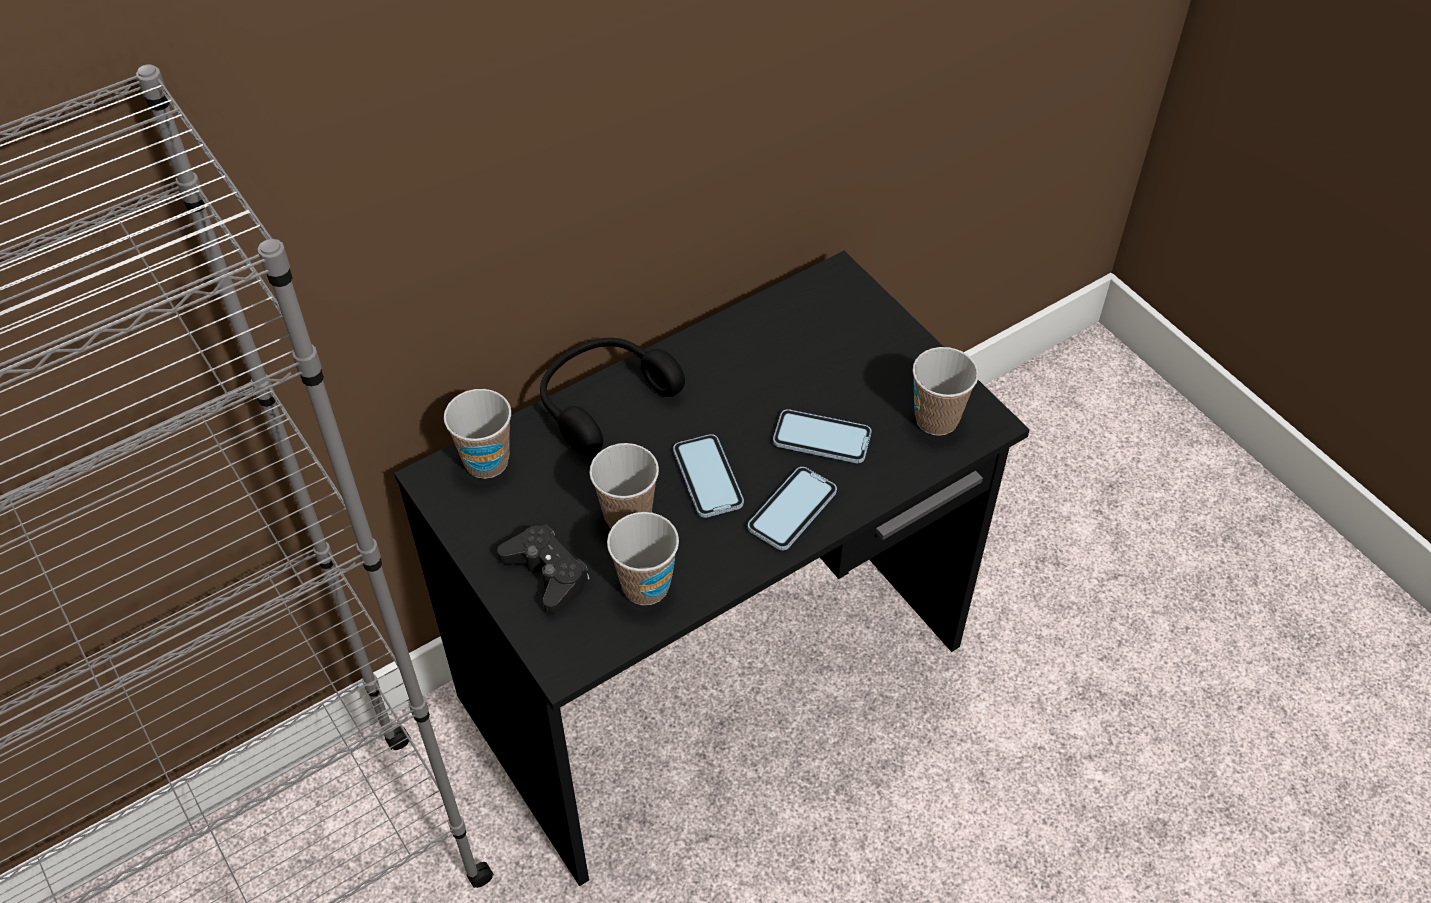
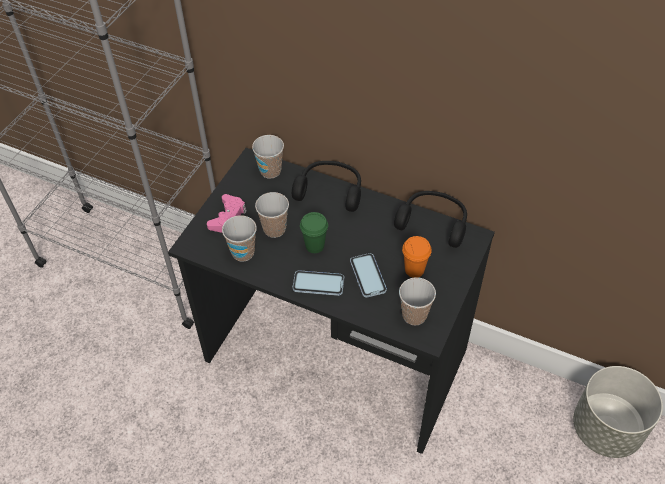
camera: 60 degrees right, 0 degrees up
(547, 573) = (228, 218): black game controller -> pink game controller
(708, 478) = (314, 246): phone -> green cup
(774, 307) = (433, 222): none -> black headphones
(850, 376) = (414, 270): none -> orange cup
(1048, 409) = (606, 429): none -> grey planter

